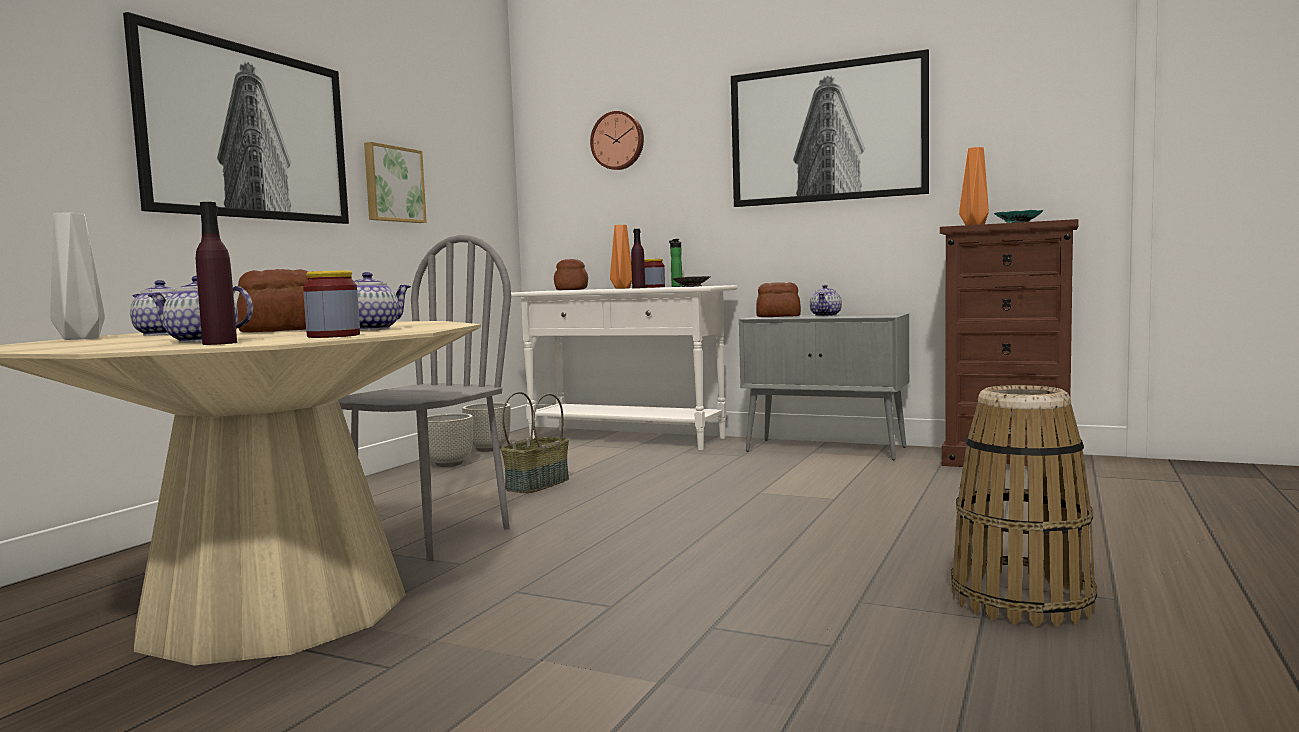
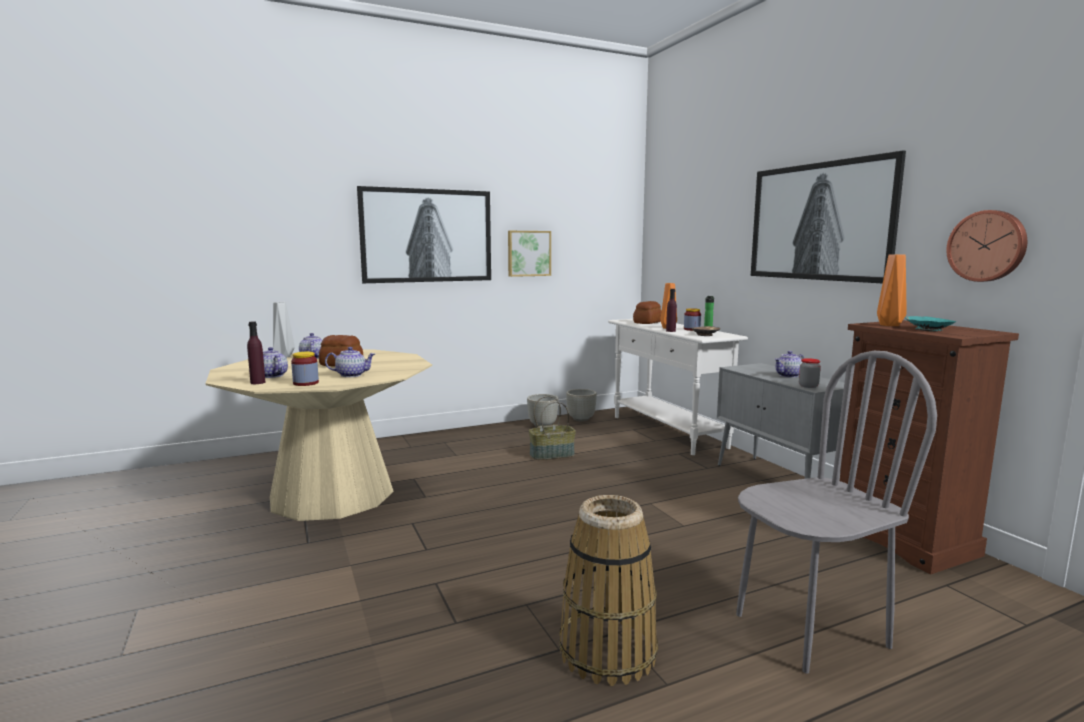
camera: 40 degrees right, 5 degrees up
(431, 537) = (444, 475): grey chair -> grey chair (809, 629)
(618, 141) = (693, 217): wall clock -> wall clock (987, 246)
(778, 316) = (756, 369): bread -> none
(873, 316) = (808, 386): none -> jar

